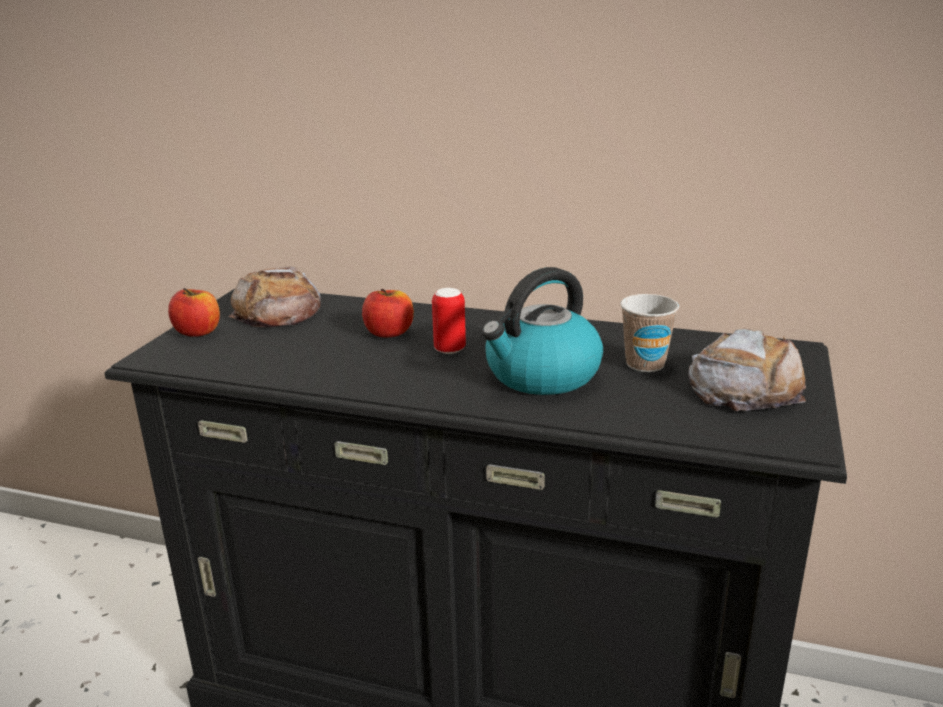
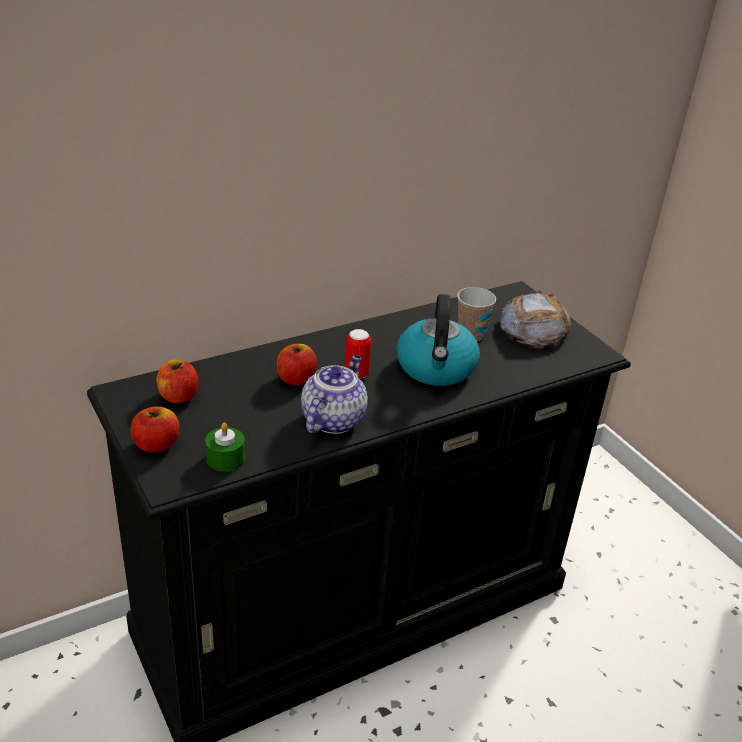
camera: 50 degrees left, 10 degrees up
(218, 360) = (225, 458): none -> green candle
(278, 311) = (178, 396): bread -> apple
(355, 371) = (333, 419): none -> teapot

